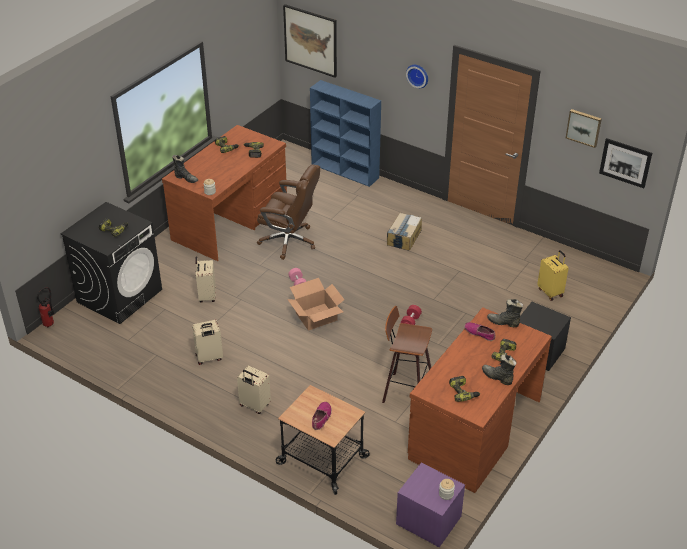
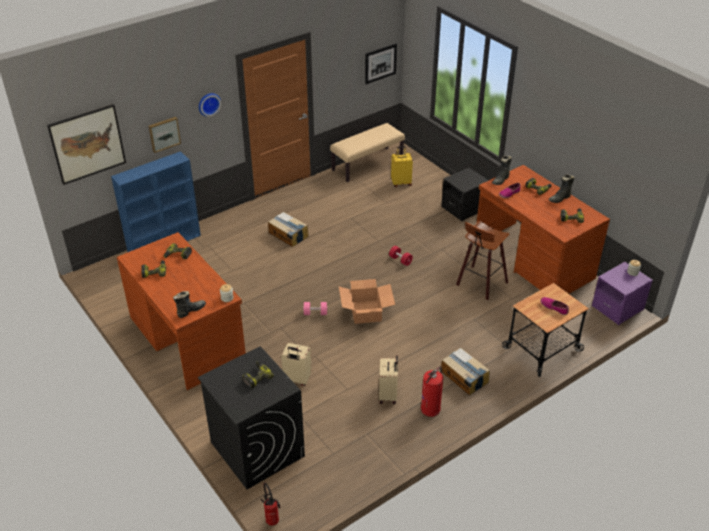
camera: 70 degrees left, 0 degrees up
(202, 390) = (431, 408): none -> fire extinguisher
(254, 405) = (464, 377): beige suitcase -> cardboard box
(289, 241) = (248, 304): brown office chair -> none
(566, 259) = (367, 164): none -> beige bench
(584, 127) = (349, 56): picture -> picture (164, 134)

